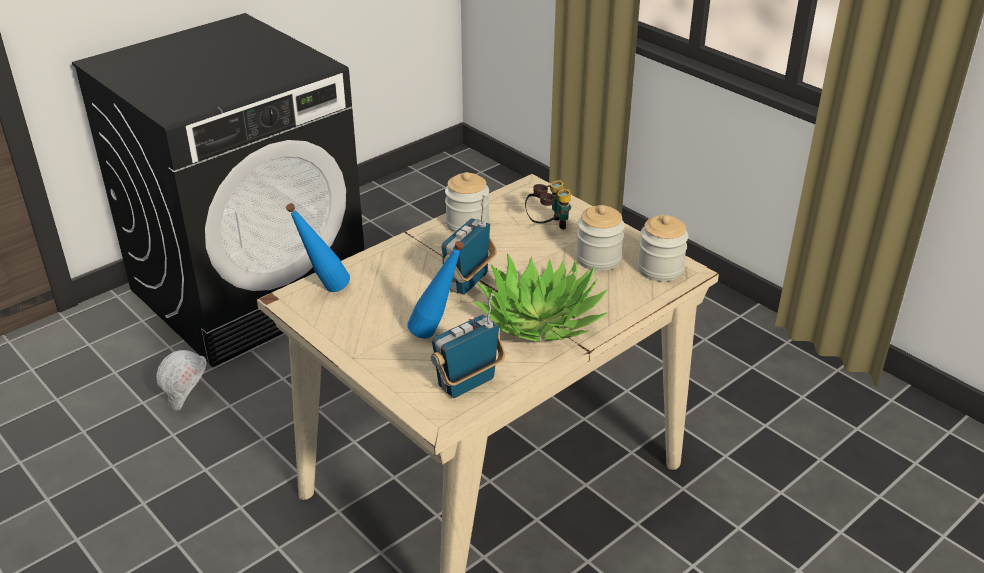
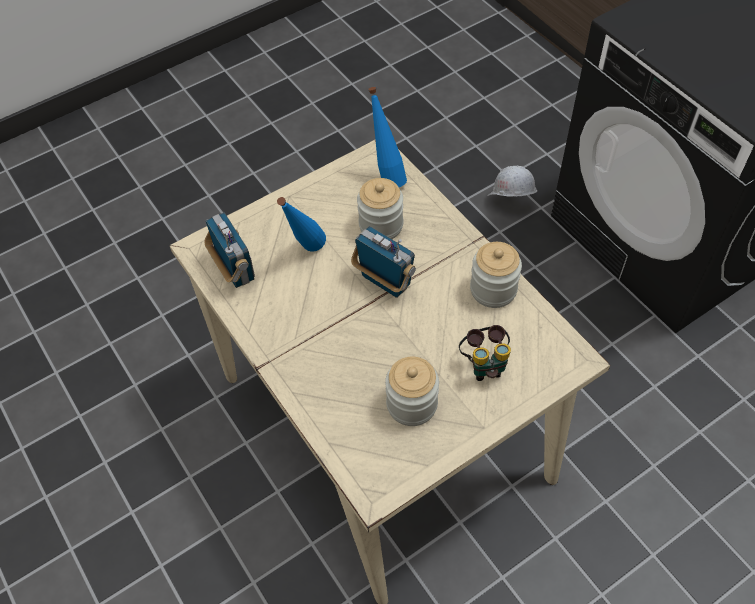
camera: 100 degrees right, 20 degrees up
(540, 320) = (311, 334): potted plant -> none
(660, 269) = (383, 464): jar -> jar (381, 225)

